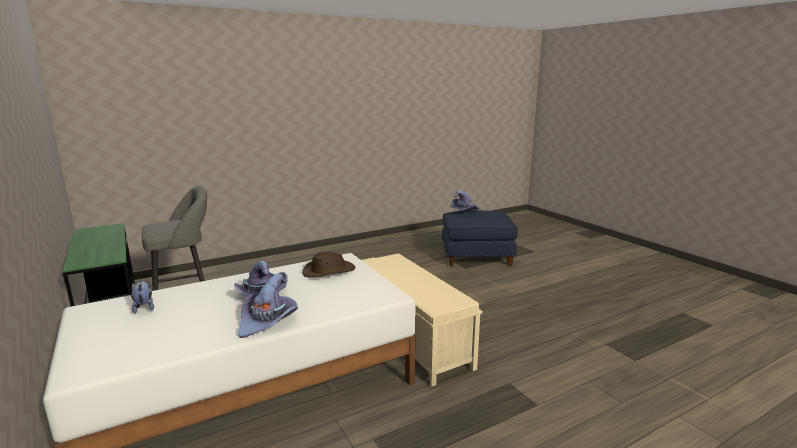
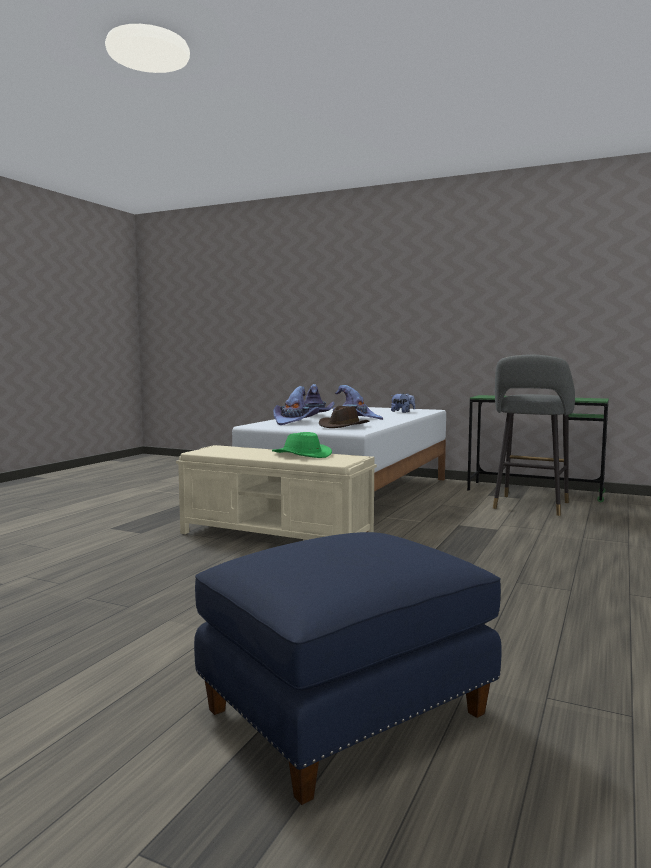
camera: 145 degrees right, 10 degrees down
(397, 273) = (301, 455): none -> green hat
(465, 211) = (404, 549): purple hat -> purple hat (294, 422)

